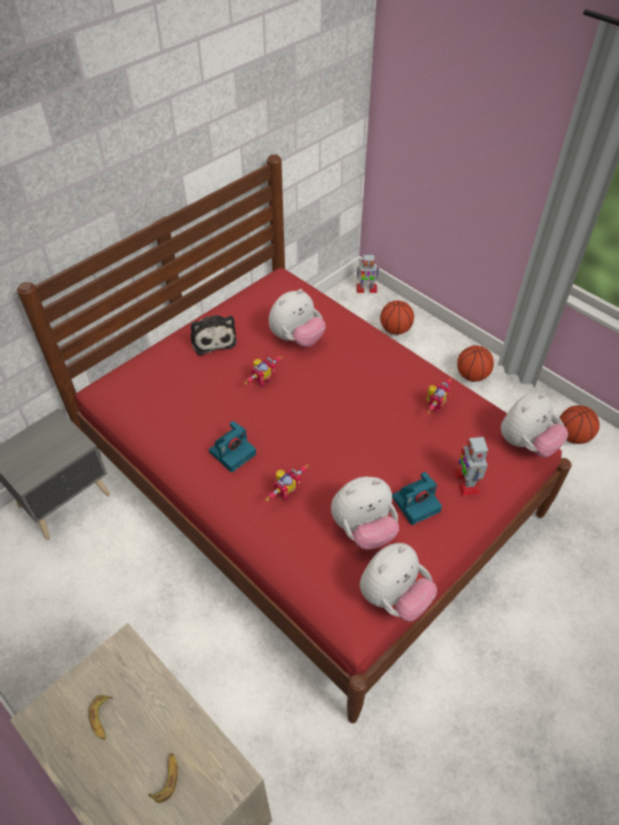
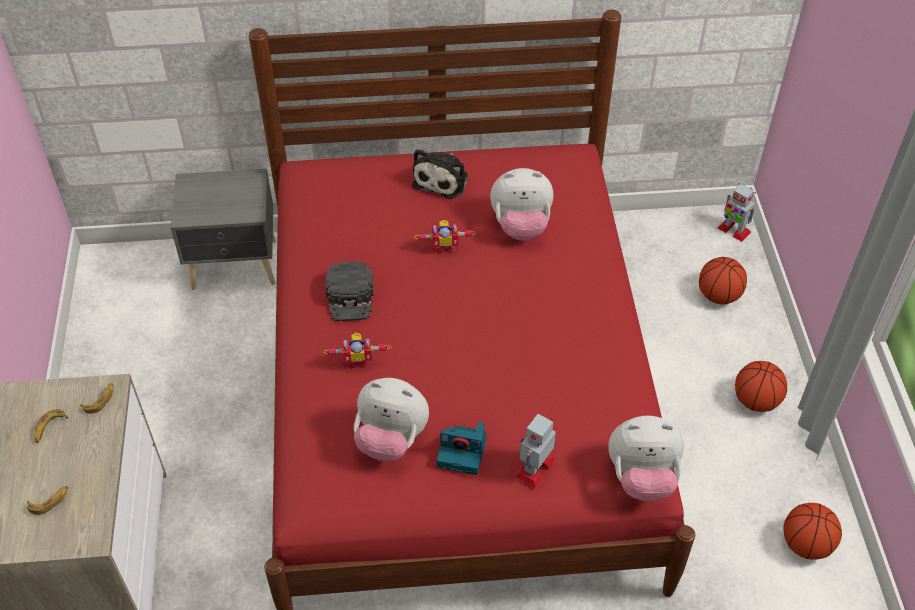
camera: 40 degrees right, 0 degrees up
(124, 661) = (100, 400): none -> banana
(233, 452) = (350, 296): camera -> black cap
(394, 597) = (356, 514): plush toy -> none
(434, 406) = (585, 377): toy robot -> none

